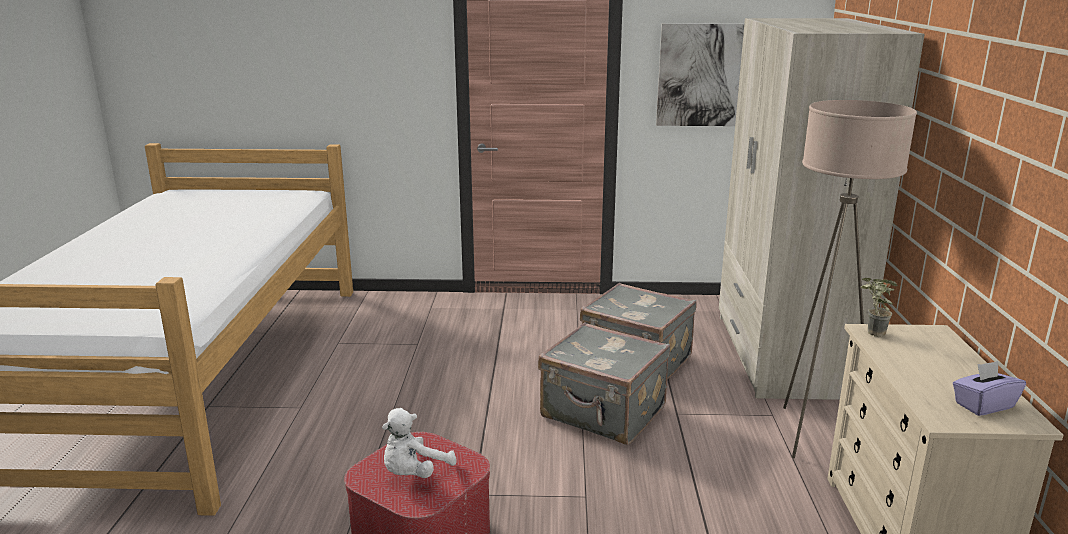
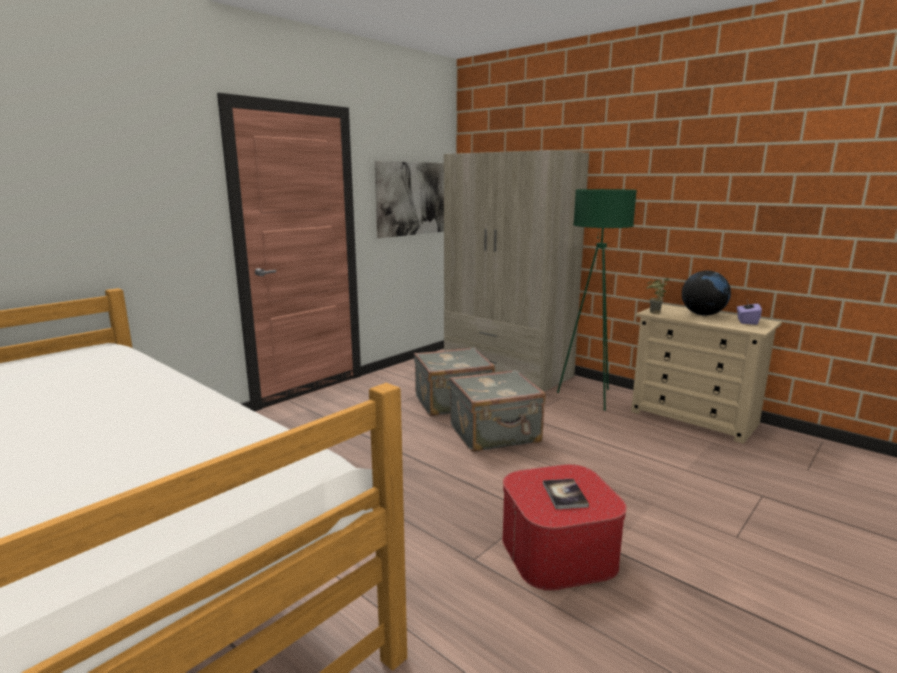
camera: 50 degrees left, 5 degrees down
(414, 473) = (564, 495): white plush toy -> book
(814, 434) = (589, 397): beige floor lamp -> green floor lamp
(948, 366) = (703, 314): none -> globe

